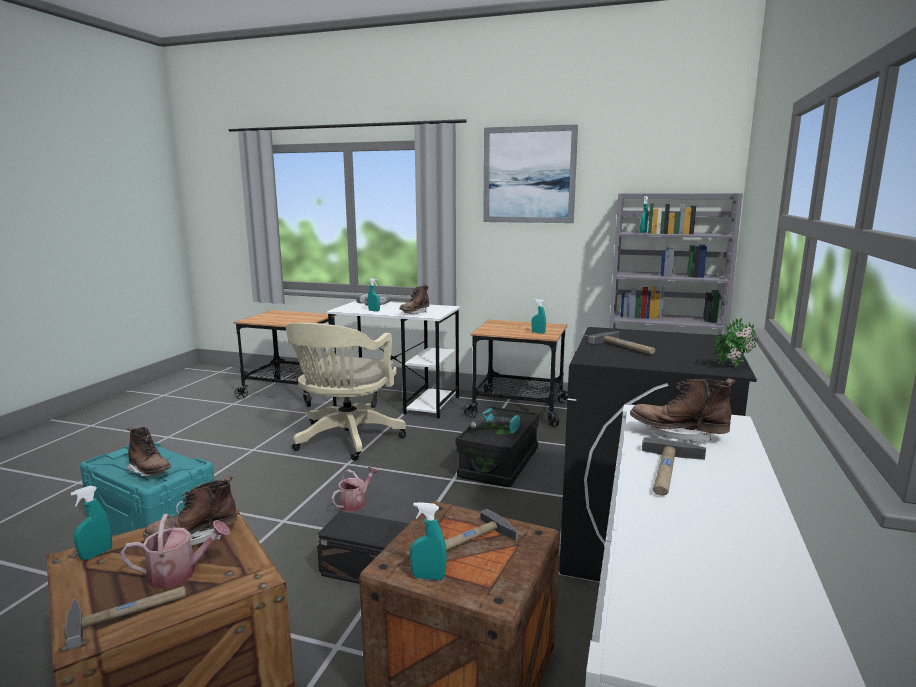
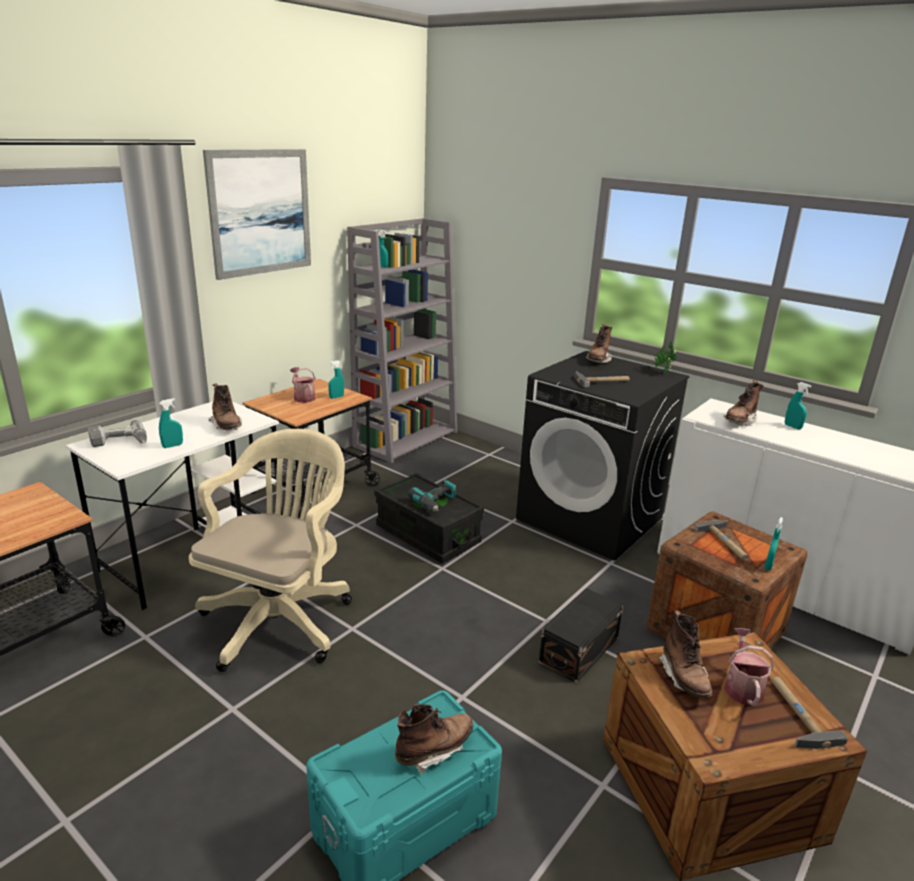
camera: 70 degrees left, 10 degrees up
(96, 554) = (707, 744): turquoise spray bottle -> turquoise spray bottle (792, 427)
(346, 440) = (281, 618): beige office chair -> beige office chair turned 105 degrees counterclockwise
(355, 503) = (452, 638): watering can -> watering can (303, 397)
(669, 472) = (793, 438): hammer -> none
(704, 341) = (598, 360): none -> brown boot

